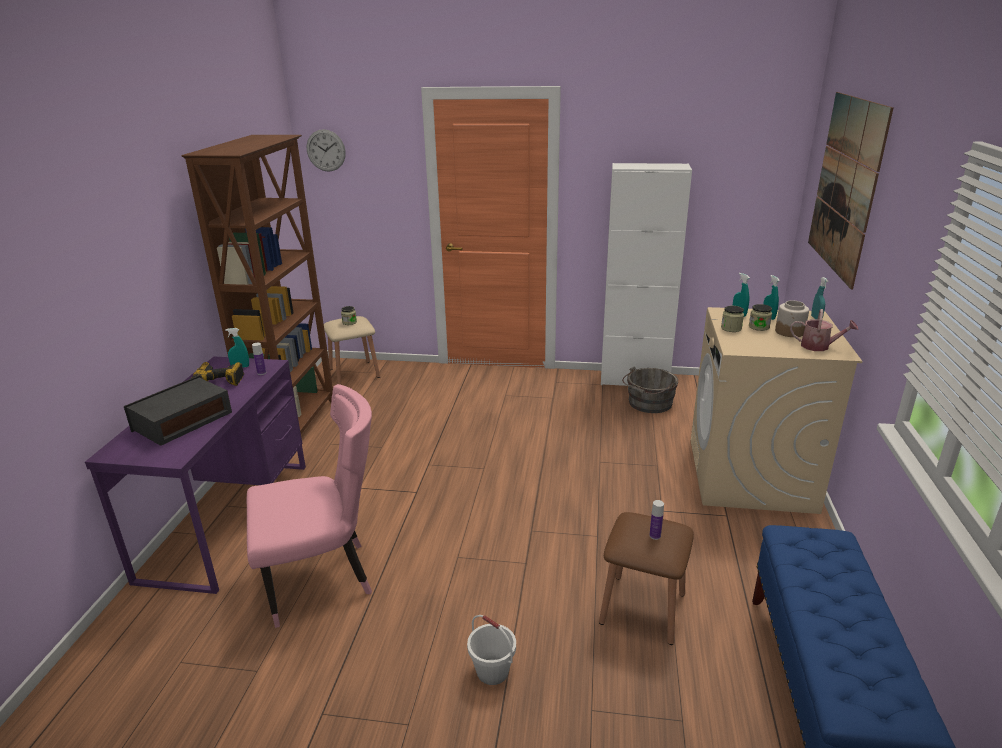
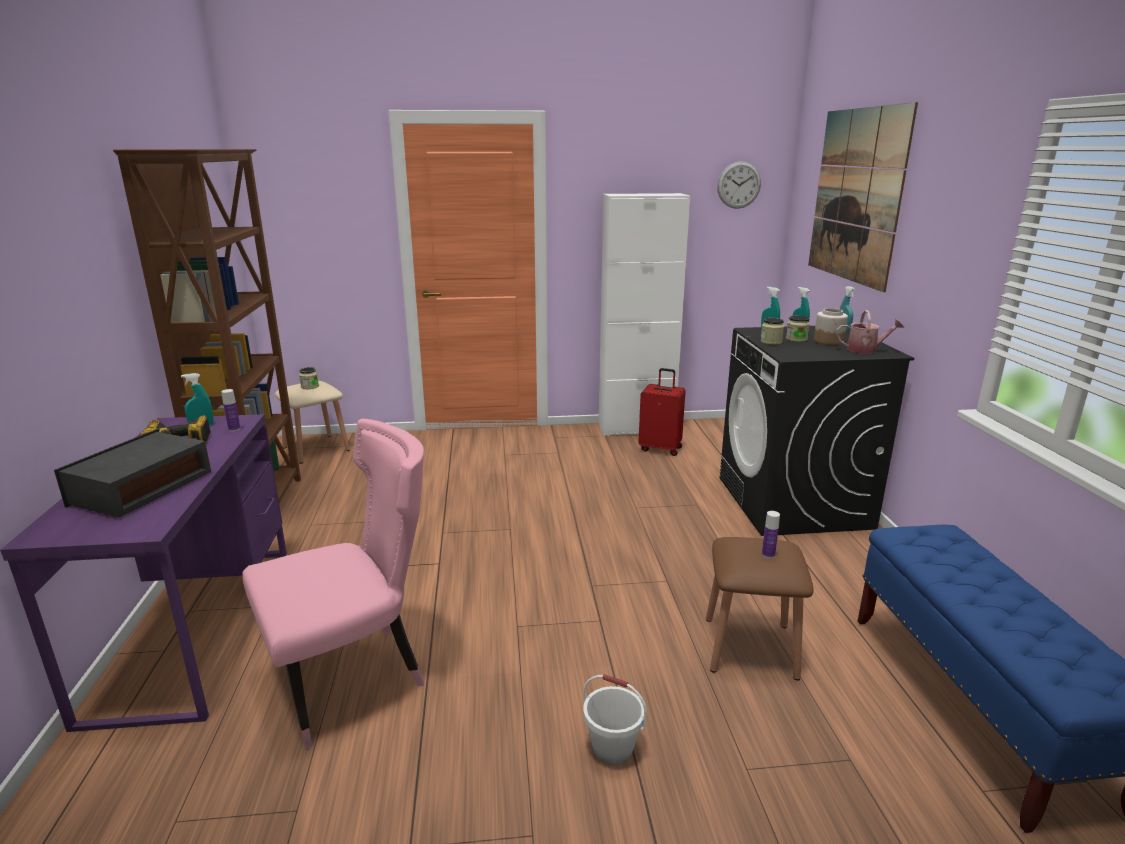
camera: 15 degrees left, 5 degrees down
(326, 150) = (272, 183): wall clock -> wall clock (739, 185)
(648, 404) = (661, 448): grey bucket -> red suitcase
(750, 475) = (793, 502): beige washing machine -> black washing machine

